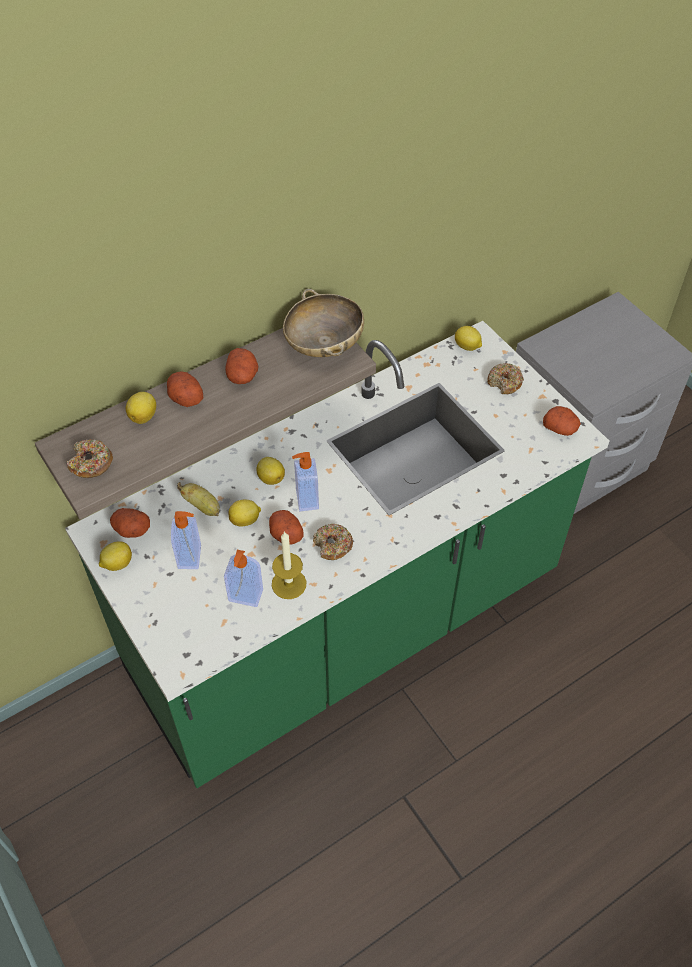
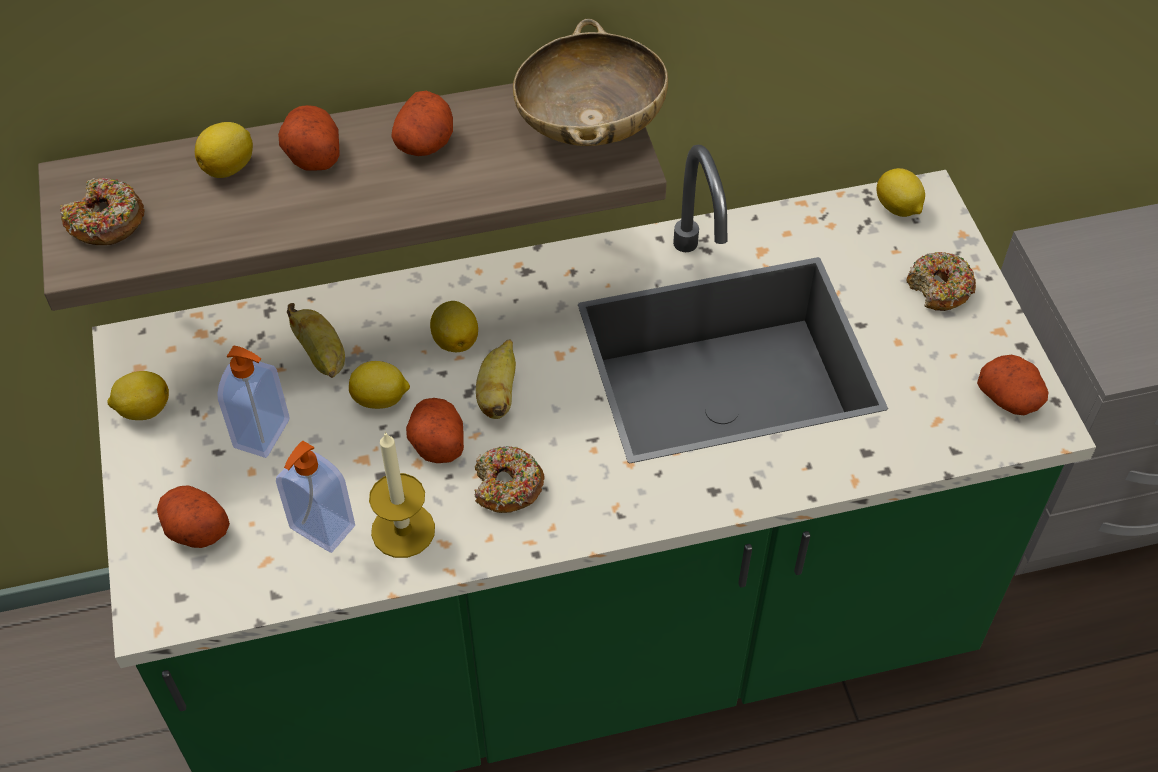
camera: 20 degrees right, 0 degrees up
(131, 529) = (191, 359): potato -> potato (194, 528)
(306, 499) = (498, 394): soap dispenser -> banana

